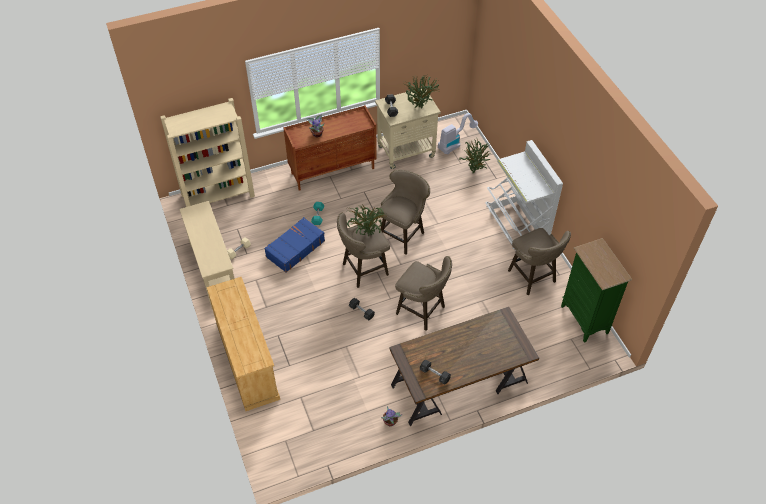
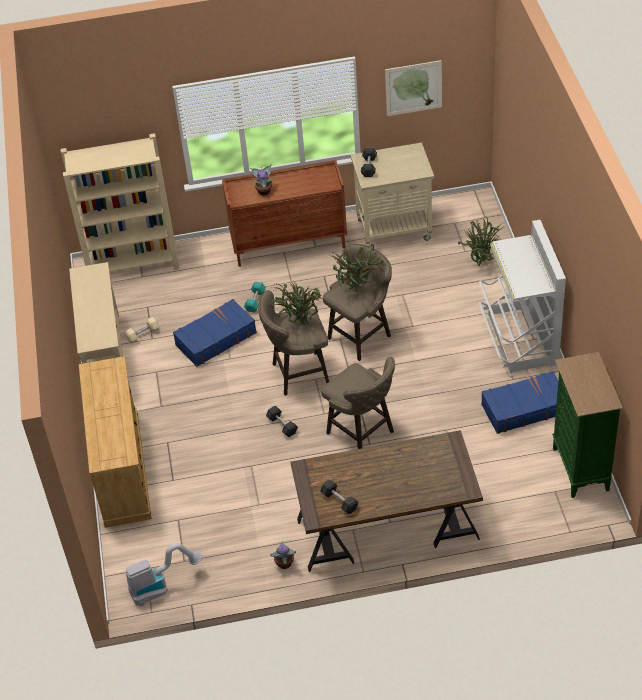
camera: 15 degrees right, 5 degrees down
(419, 47) = (413, 88): none -> picture
(420, 107) = (408, 168): potted plant -> potted plant (357, 290)
(455, 143) = (464, 225): vacuum cleaner -> vacuum cleaner (161, 586)
(533, 278) = (524, 408): beige stool -> blue suitcase

